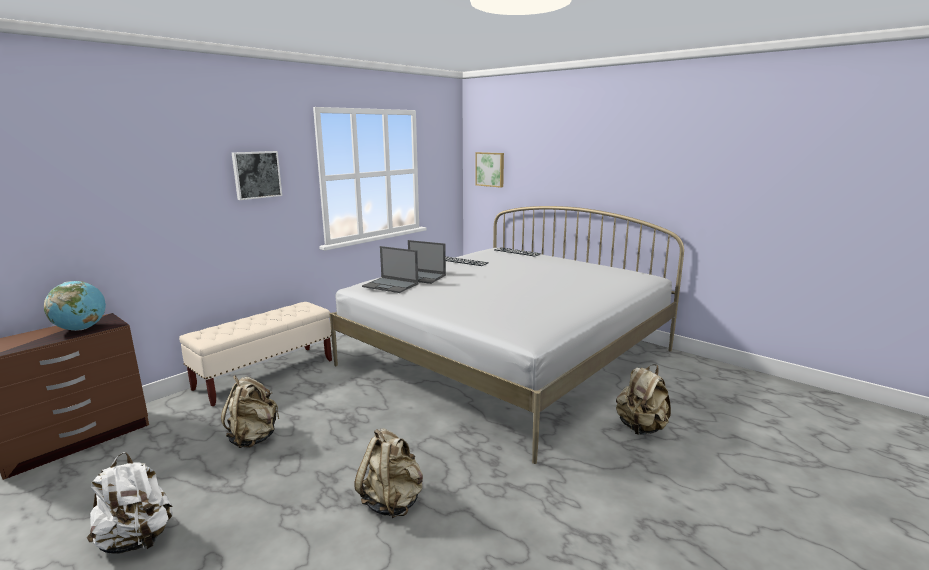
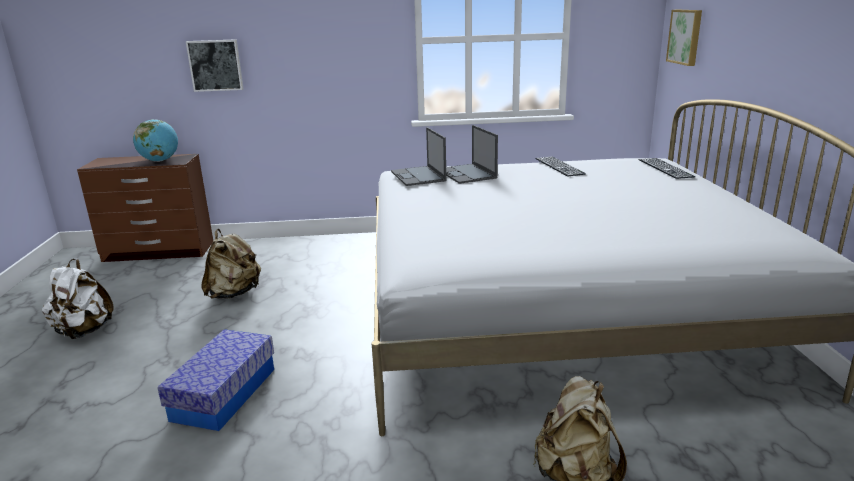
camera: 45 degrees right, 5 degrees up
(256, 175) = (337, 33): picture -> picture (215, 65)
(266, 374) = (321, 245): beige bench -> none
(392, 501) = (224, 394): beige backpack -> storage box

